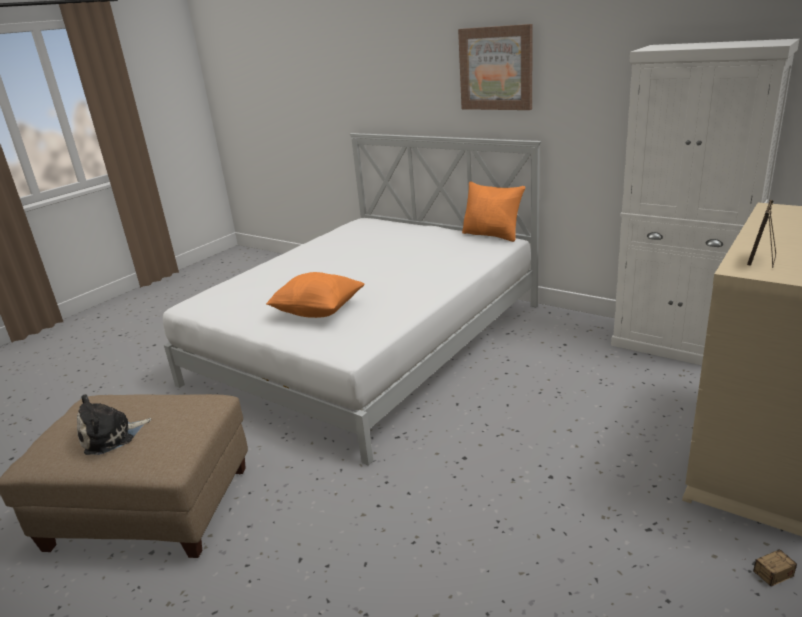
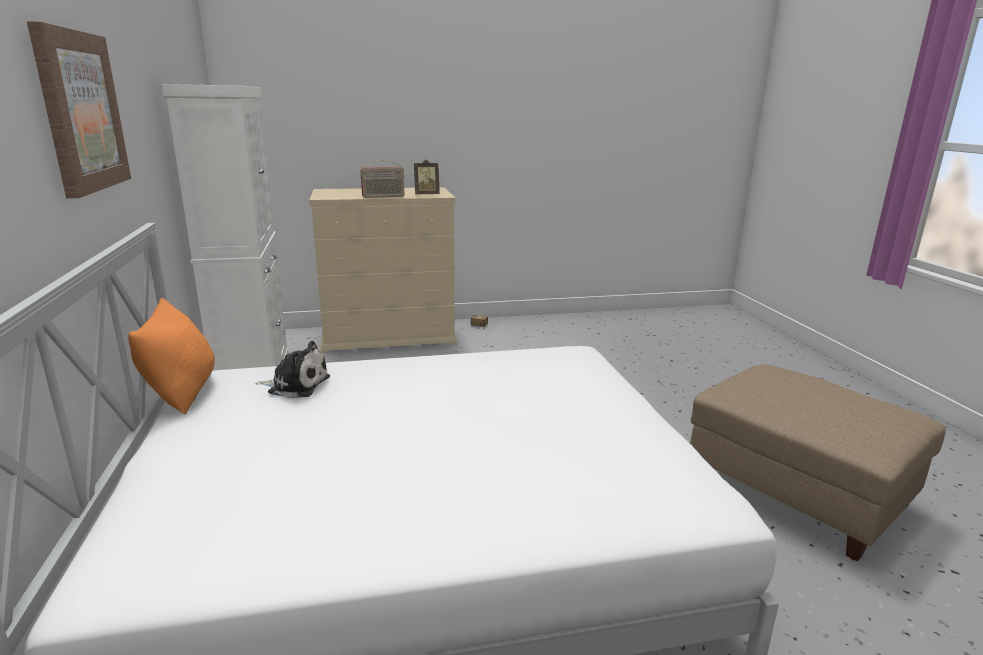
camera: 140 degrees left, 5 degrees down
(111, 436) = (827, 396): plush toy -> plush toy (296, 385)
(318, 311) = (555, 394): orange pillow -> none
(756, 235) = (383, 197): none -> radio

